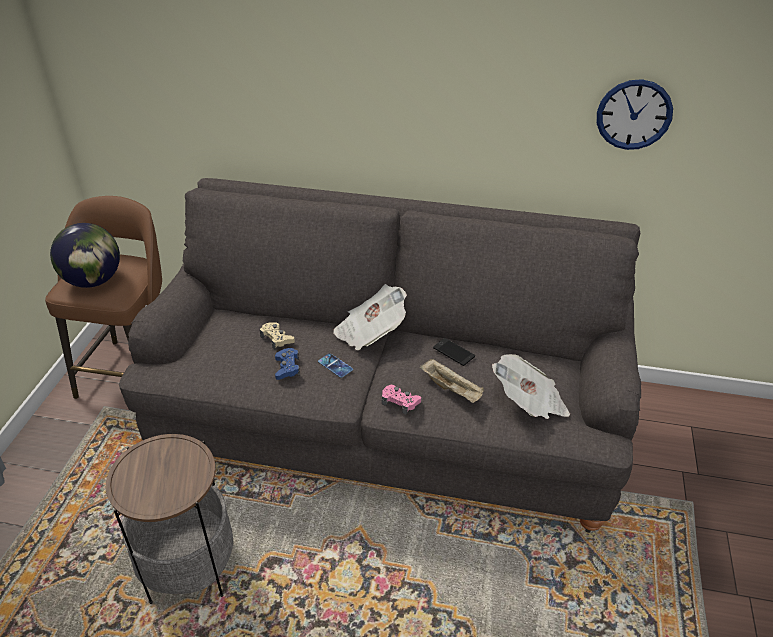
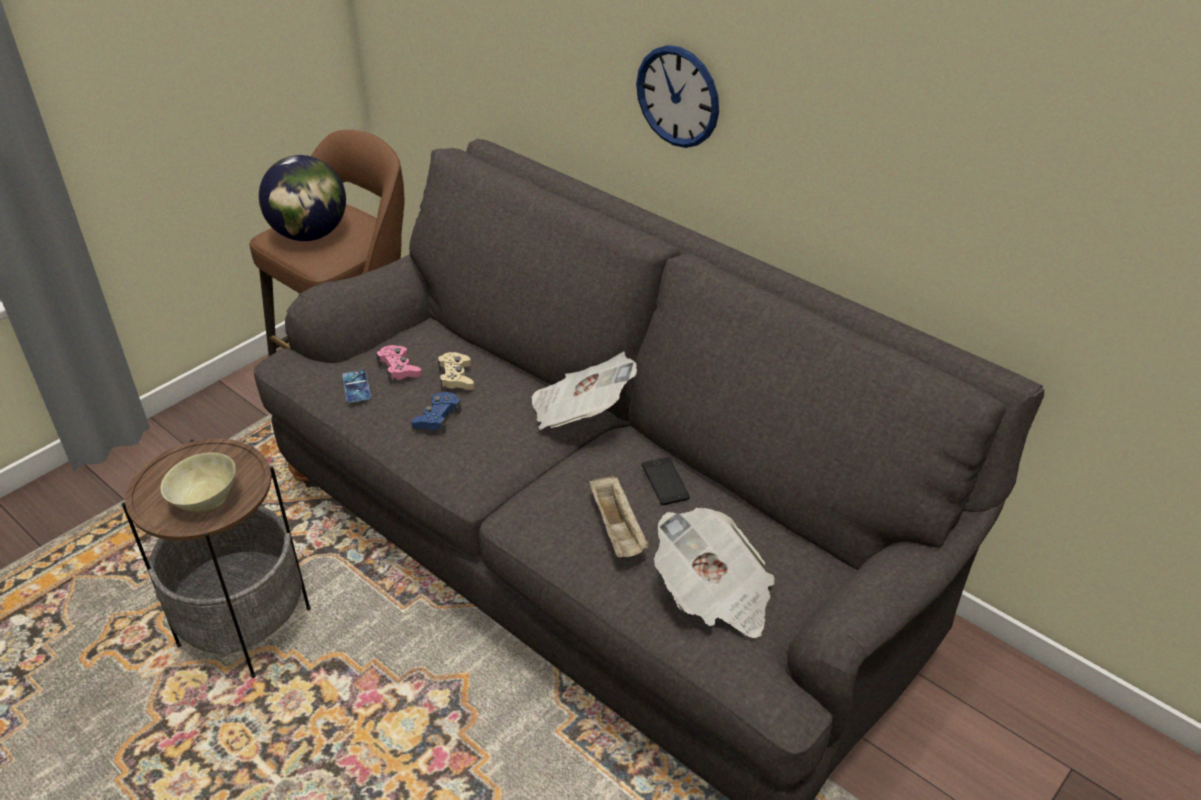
camera: 30 degrees right, 0 degrees up
(175, 482) = (205, 501): none -> beige bowl
(335, 365) = (497, 438): phone -> phone (356, 387)
(400, 402) = (538, 518): pink game controller -> pink game controller (399, 369)
(634, 115) = (1058, 194): wall clock -> wall clock (678, 96)

